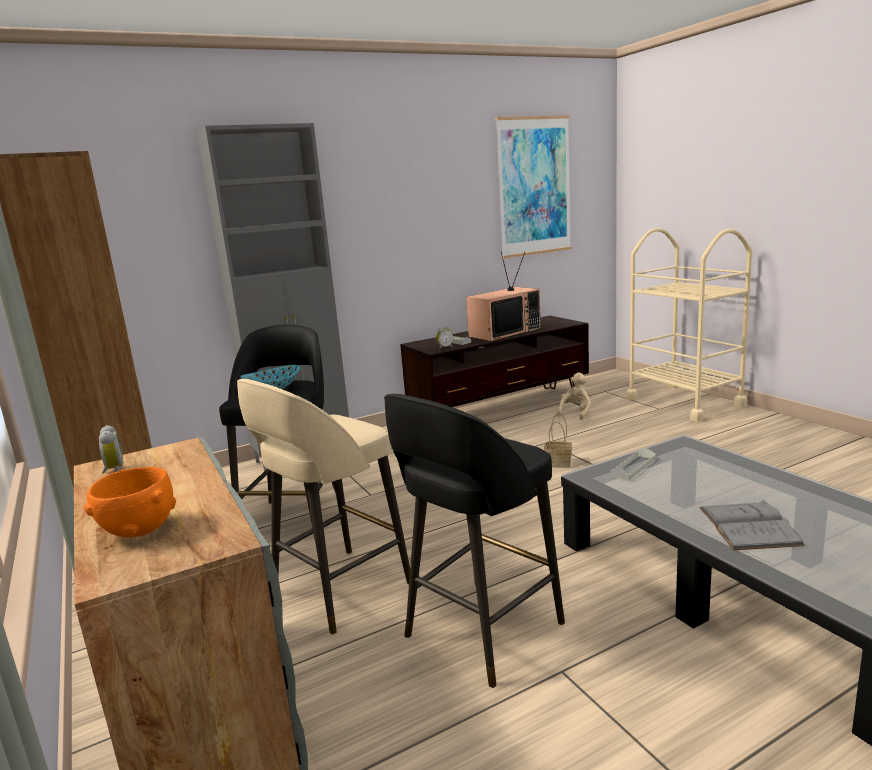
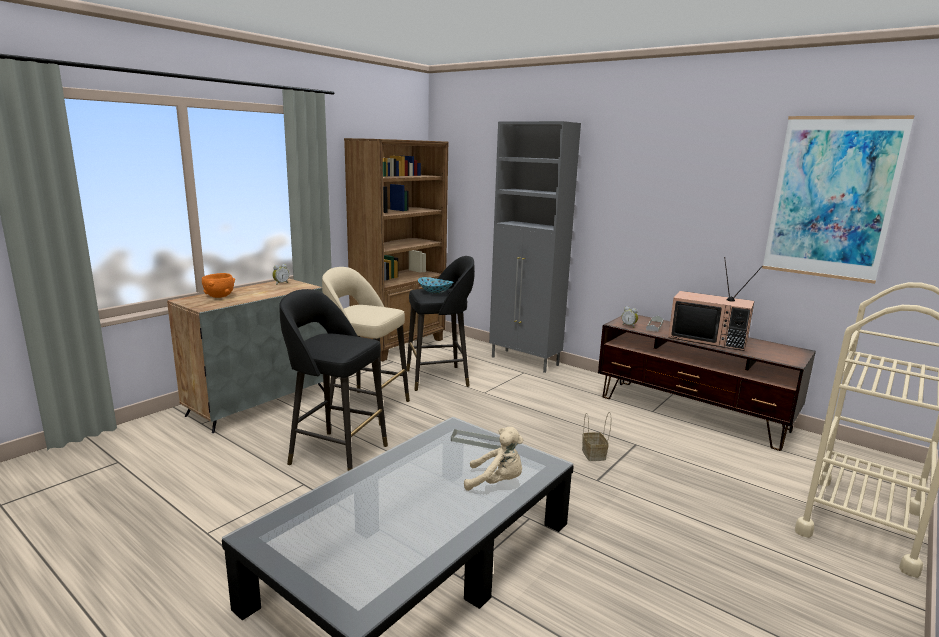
camera: 65 degrees right, 0 degrees up
(576, 413) = (731, 452): beige plush toy -> beige plush toy (496, 482)
(748, 525) = (385, 489): grey book -> none

